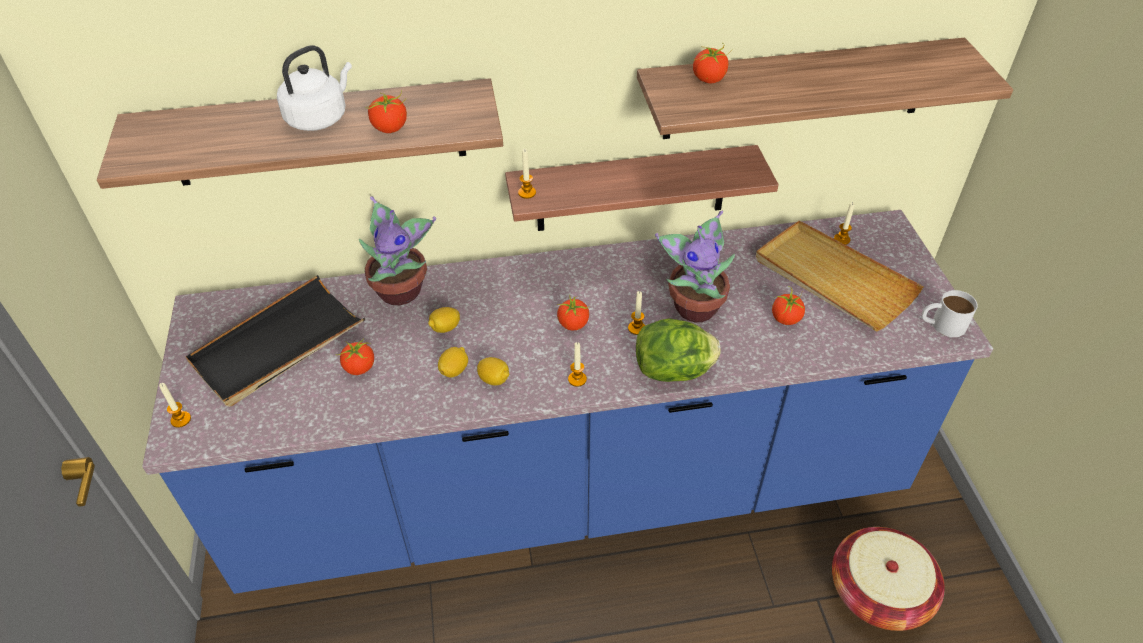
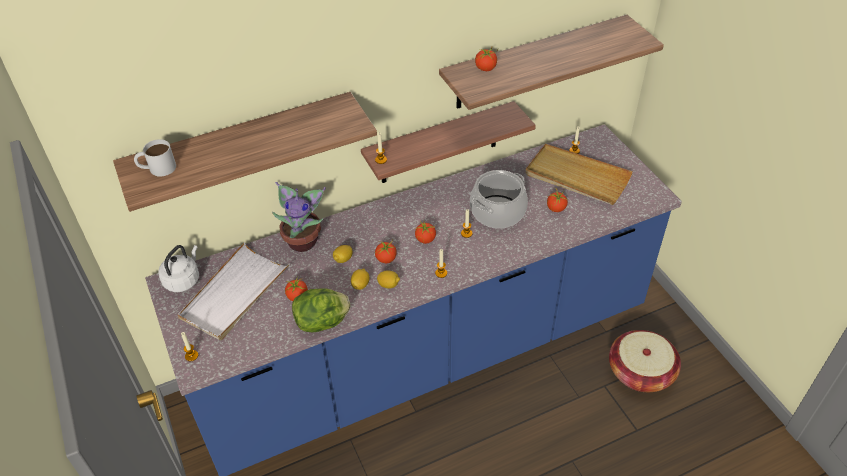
camera: 15 degrees left, 0 degrees up
(278, 345) = (235, 294): black tray -> white tray
(319, 117) = (253, 138): white kettle -> white kettle (183, 280)
(390, 128) = (303, 136): tomato -> tomato (386, 259)
(674, 371) = (499, 255): lettuce -> lettuce (323, 322)
(694, 305) = (497, 211): potted plant -> cooking pot
(942, 324) = (648, 192): white mug -> white mug (157, 168)

